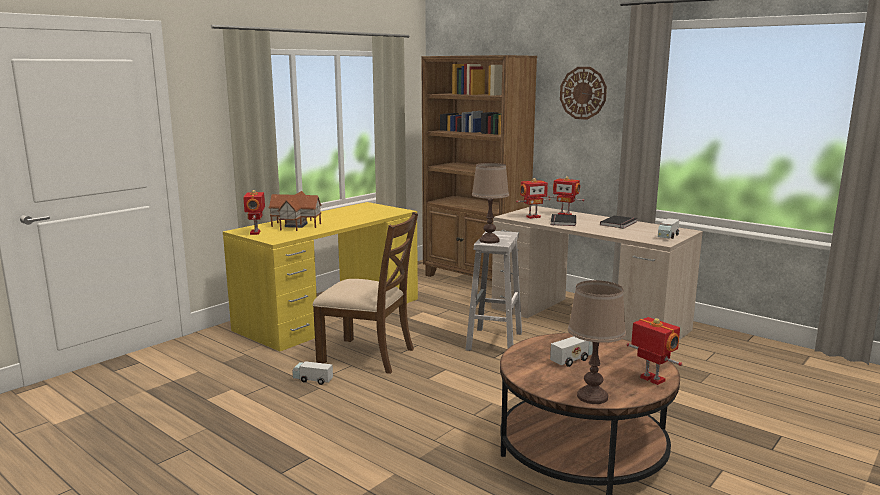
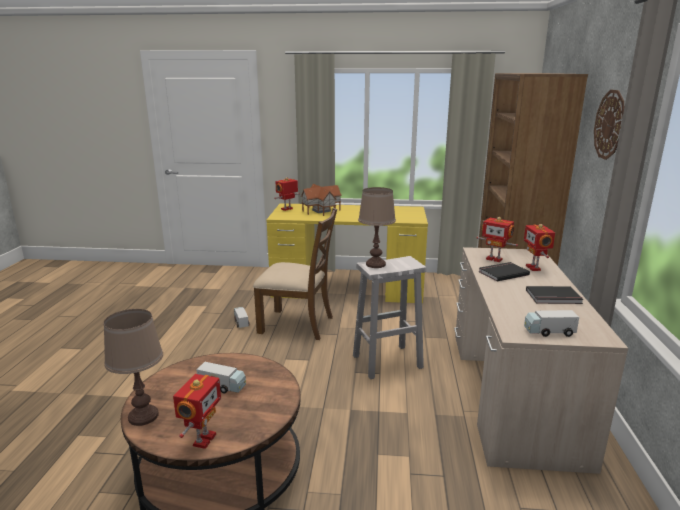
camera: 55 degrees right, 5 degrees up
(368, 355) = (297, 324): brown chair -> brown chair turned 60 degrees counterclockwise

